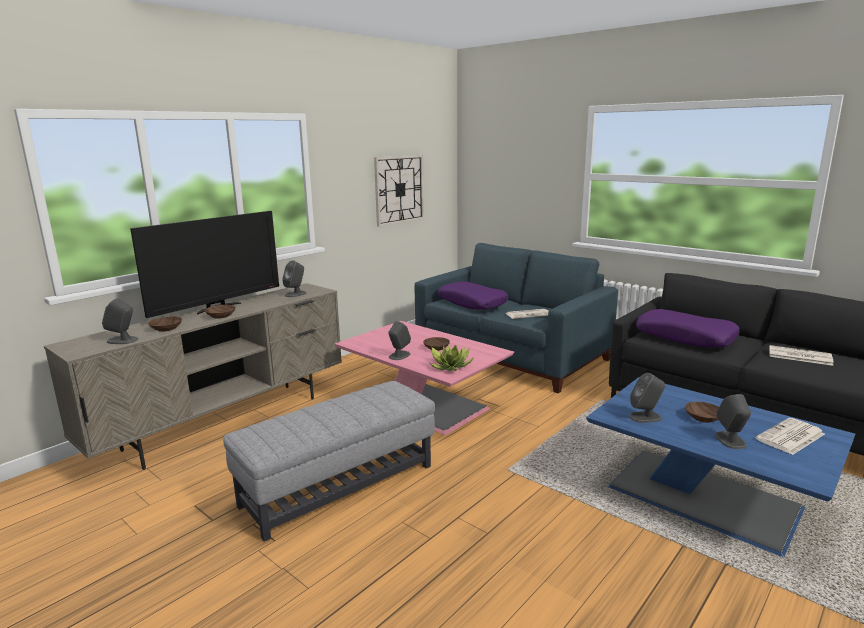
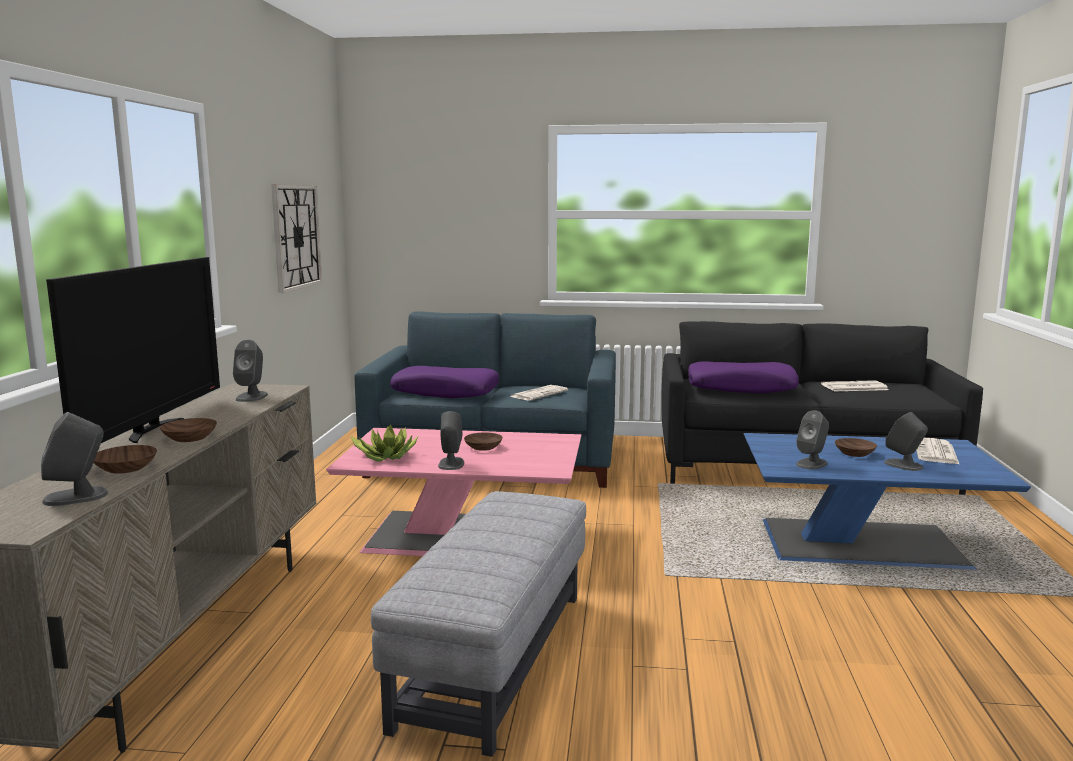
camera: 35 degrees left, 5 degrees down
(450, 366) = (538, 462): potted plant -> potted plant (386, 456)

